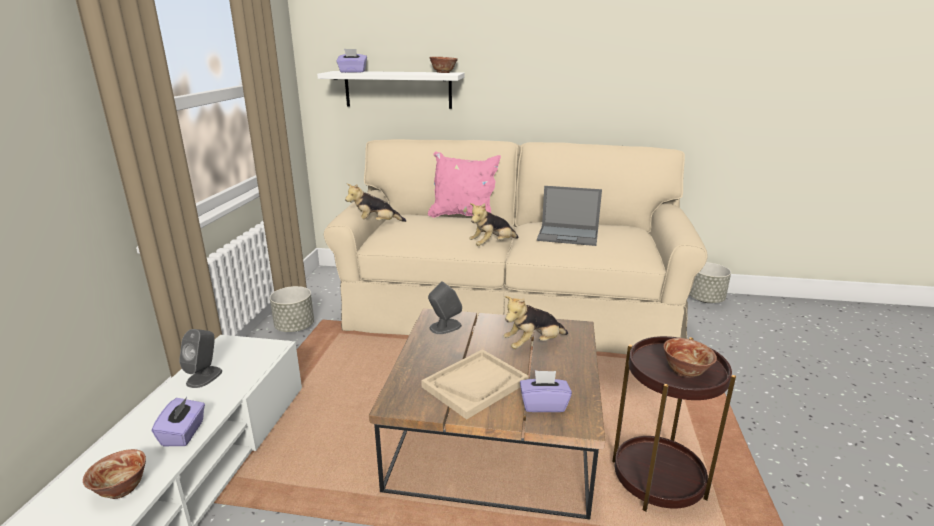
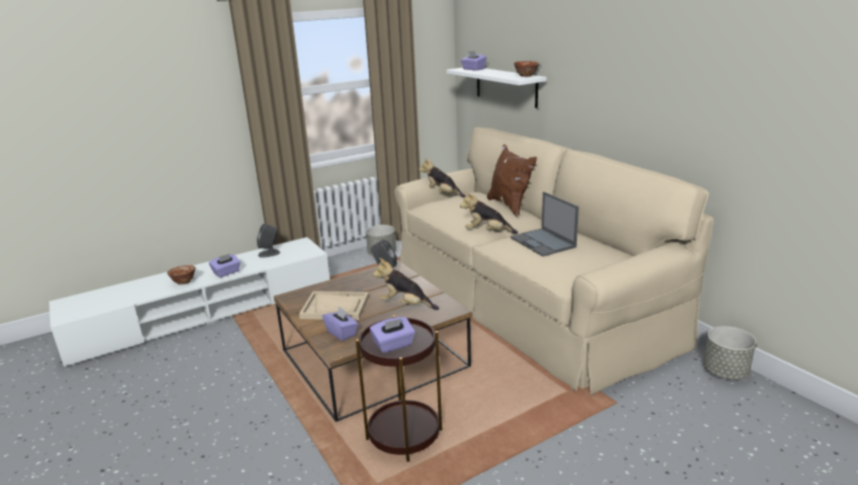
camera: 50 degrees right, 0 degrees up
(463, 217) = (510, 206): pink pillow -> brown pillow
(685, 371) = (393, 345): bowl -> purple tissue box

